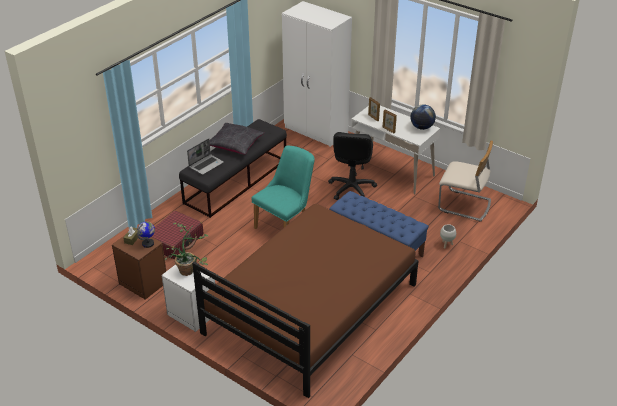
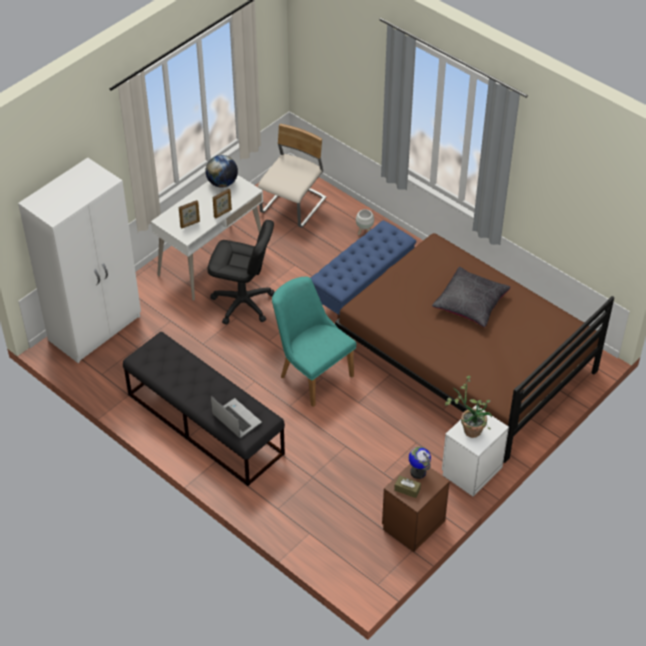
camera: 85 degrees left, 10 degrees up
(175, 241) = (331, 492): red suitcase -> none
(235, 144) = (189, 386): black pillow -> black pillow (470, 304)

